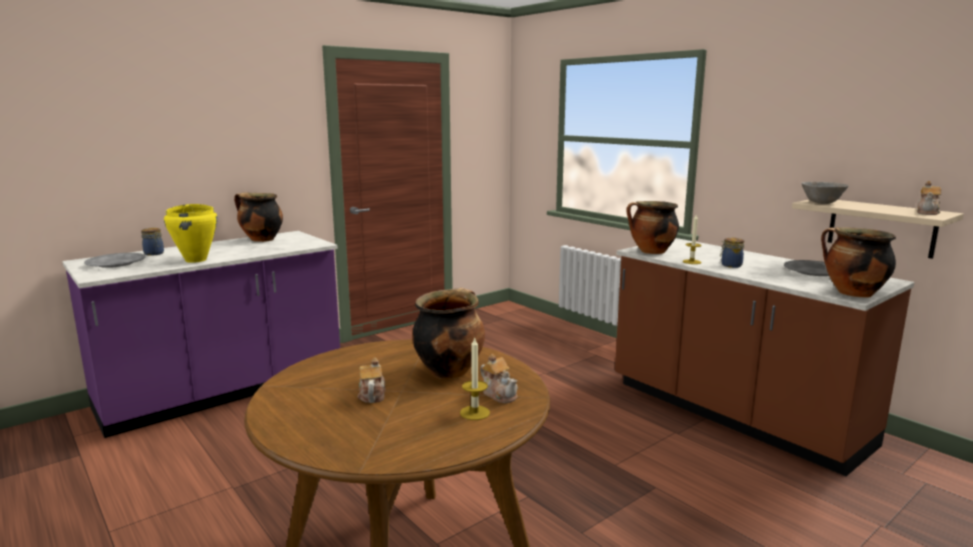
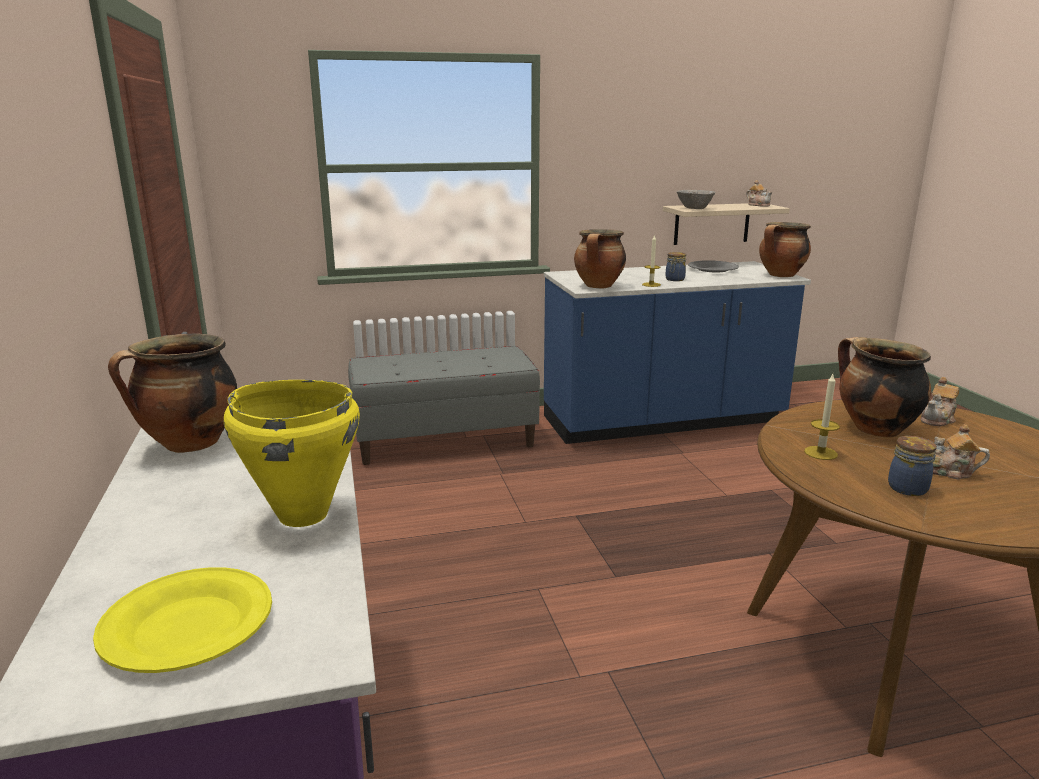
camera: 65 degrees left, 5 degrees up
(115, 263) = (187, 627): grey plate -> yellow plate
(154, 254) = (140, 568): jar -> jar (908, 488)
(475, 413) = (986, 435): candle -> candle (820, 453)
(499, 394) = (938, 419): teapot -> teapot turned 150 degrees clockwise
(571, 346) = (445, 440): none -> grey bench
(734, 414) = (663, 422): brown counter -> blue counter

